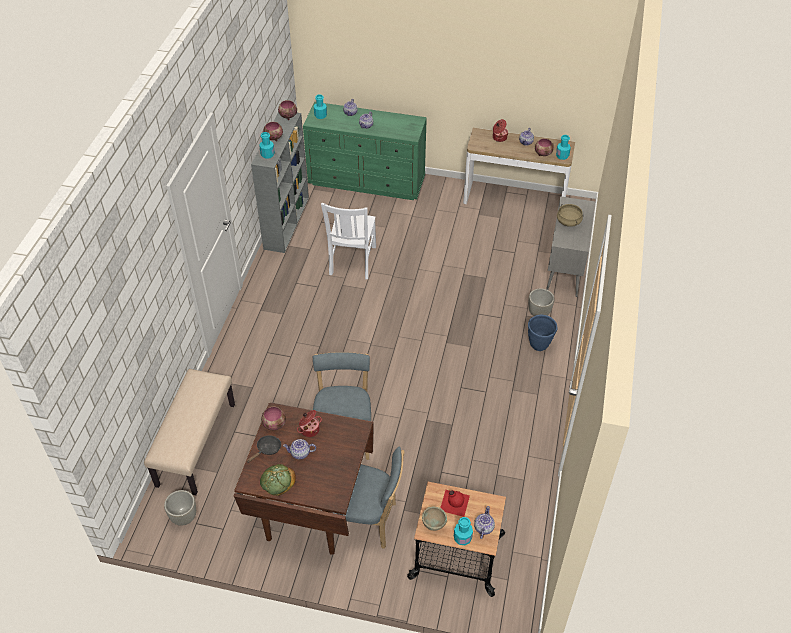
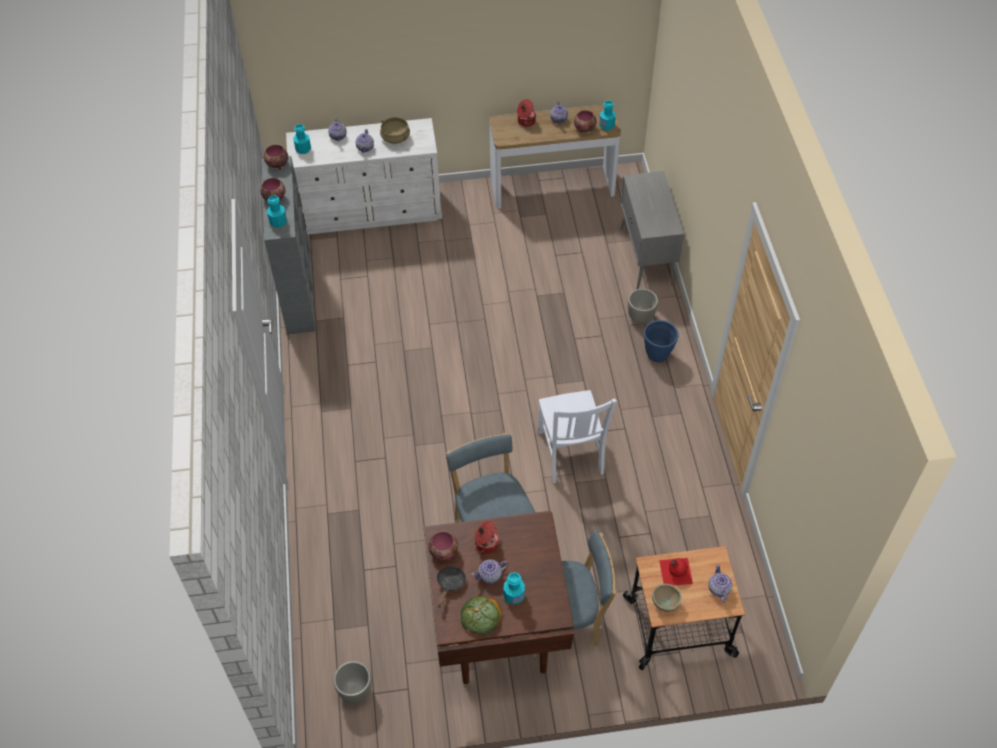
camera: 20 degrees left, 5 degrees up
(195, 444) = (325, 600): beige bench -> none
(352, 262) = (401, 318): white chair -> white chair (571, 454)
(367, 181) = (371, 211): green dresser -> white dresser
(462, 538) = (702, 608): turquoise bottle -> turquoise bottle (514, 595)
(568, 221) = (646, 203): beige cooking pot -> beige cooking pot (395, 138)

